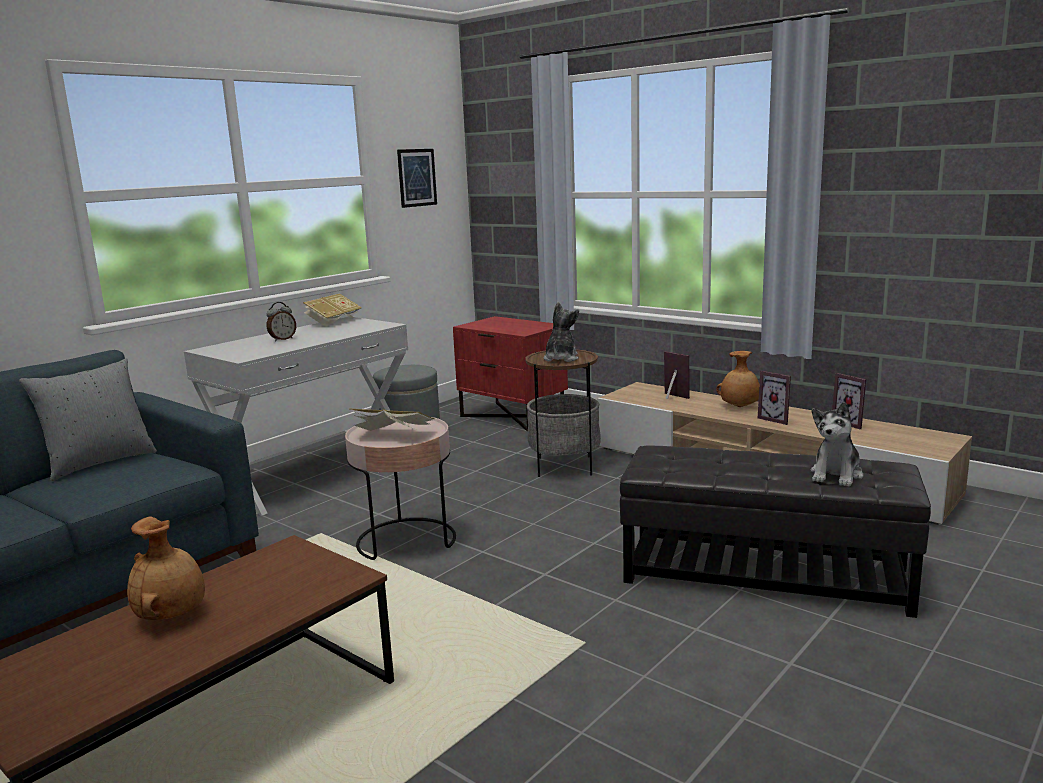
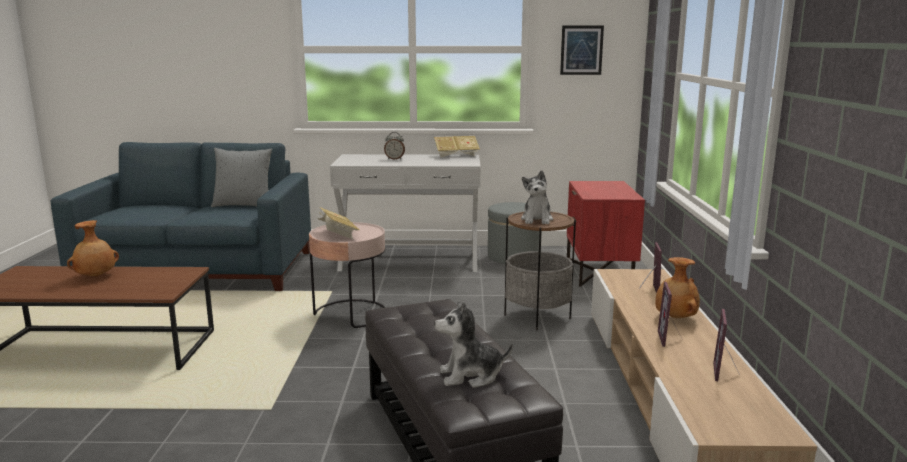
camera: 50 degrees right, 0 degrees up
(561, 358) = (537, 219): plush toy -> plush toy turned 120 degrees clockwise

